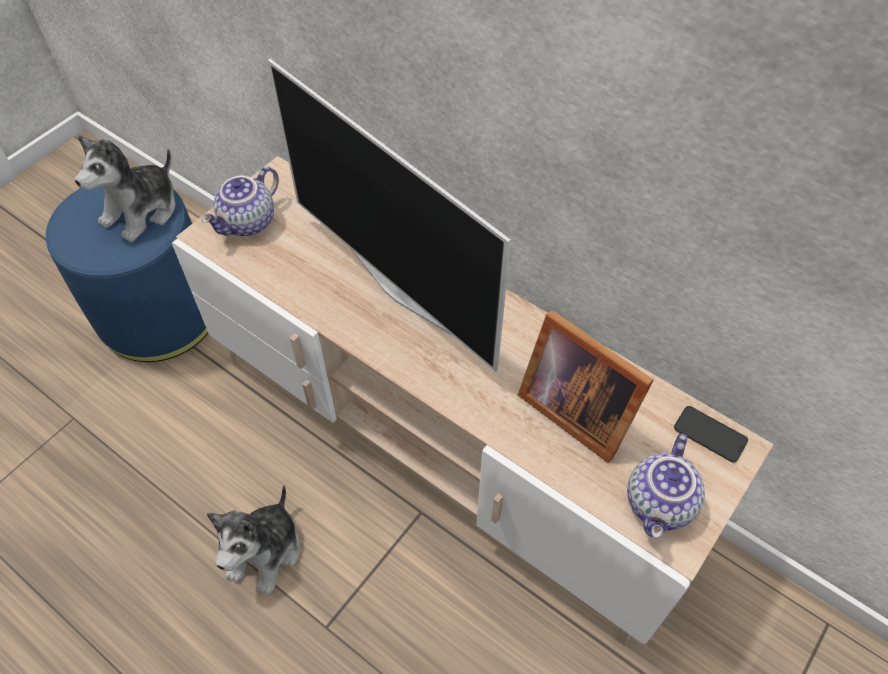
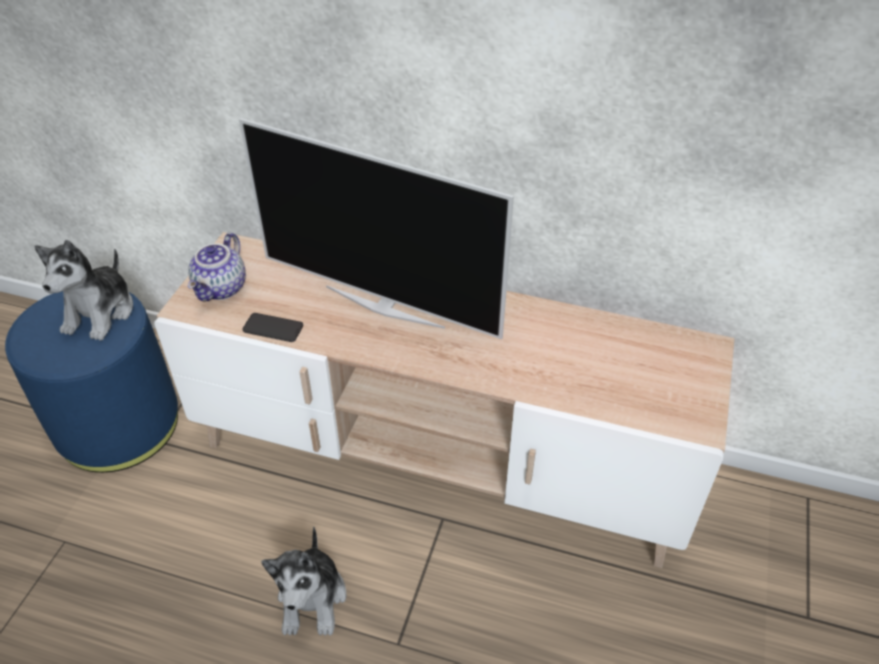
camera: 20 degrees left, 10 degrees down
(574, 407) = (572, 354): picture frame -> none
(661, 504) = (674, 403): teapot -> none
(710, 434) = (685, 344): phone -> phone (273, 328)

